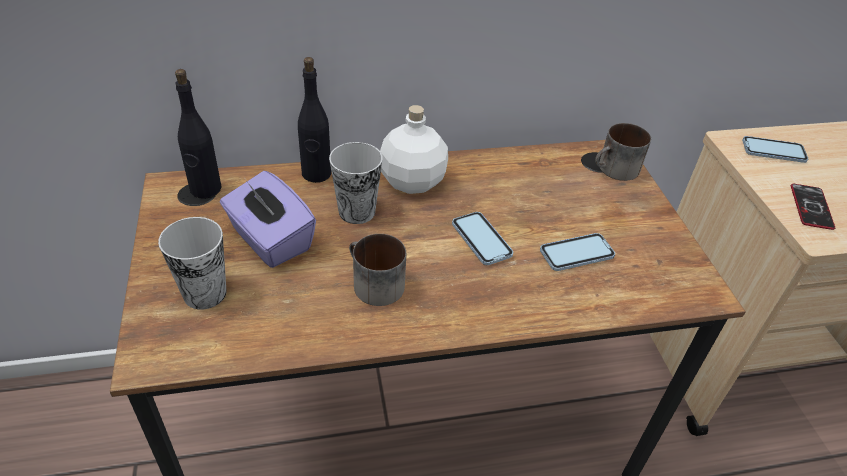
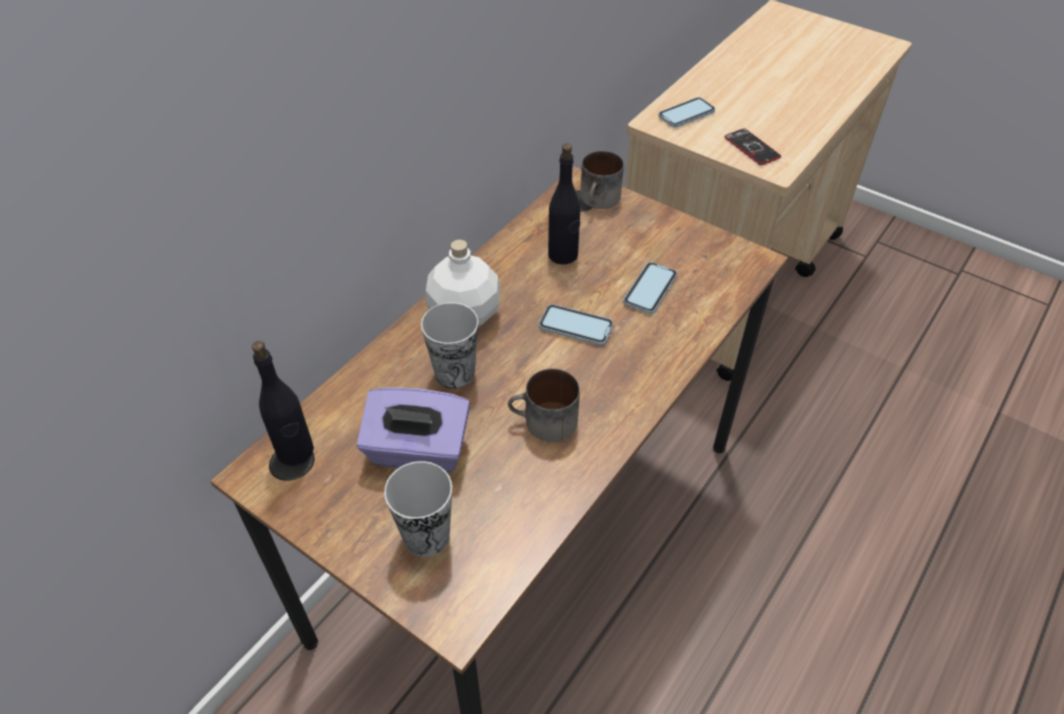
camera: 40 degrees left, 5 degrees up
(316, 174) = (376, 365): black bottle -> black bottle (563, 255)

